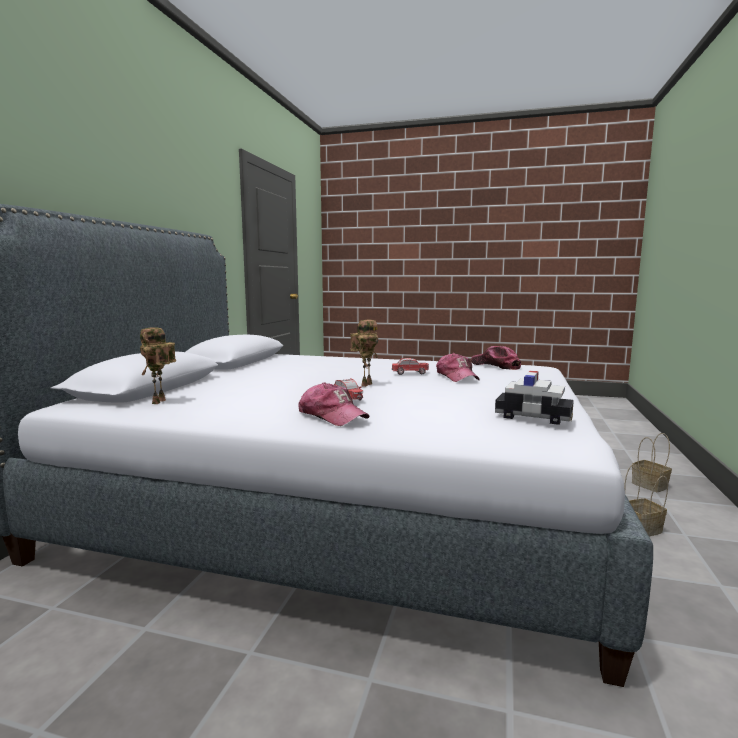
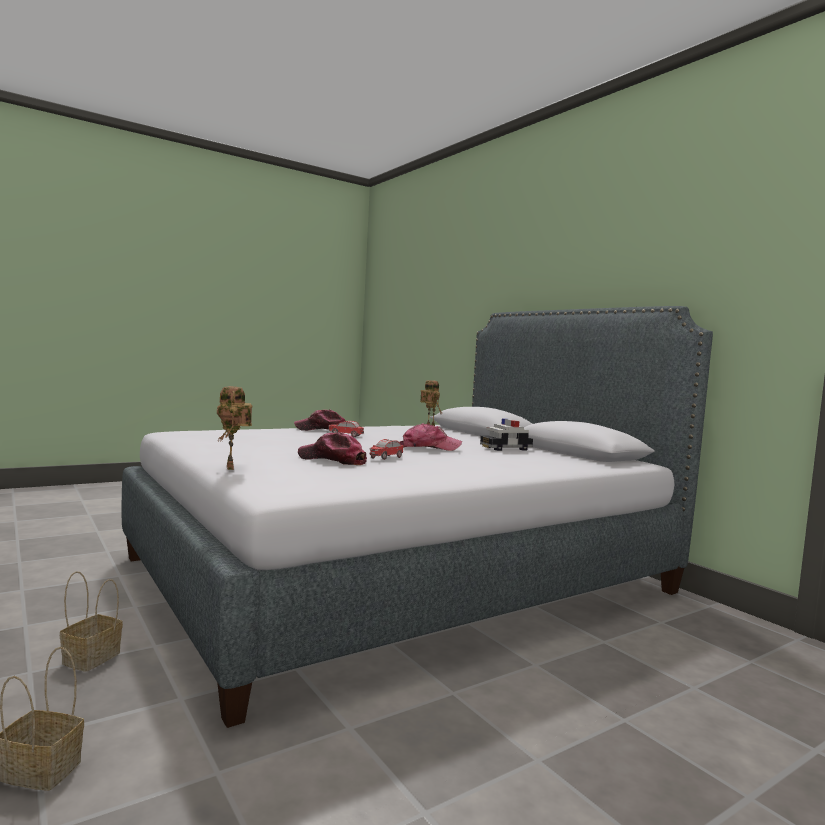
camera: 130 degrees right, 5 degrees down
(365, 384) = (374, 443): toy robot -> toy robot (232, 468)
(495, 365) = (337, 483): cap -> cap (429, 447)
(533, 416) = (204, 434): toy car -> toy car (505, 448)

